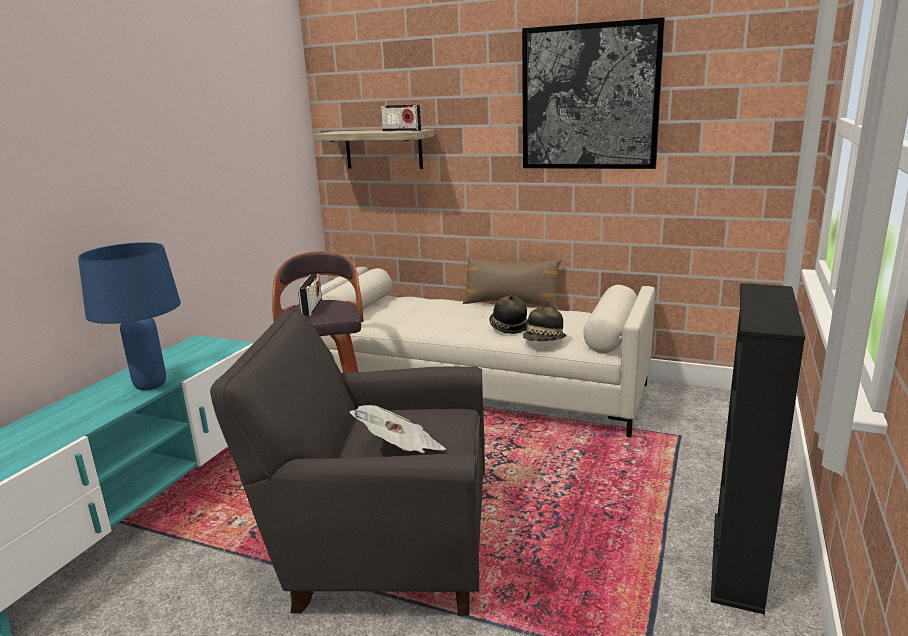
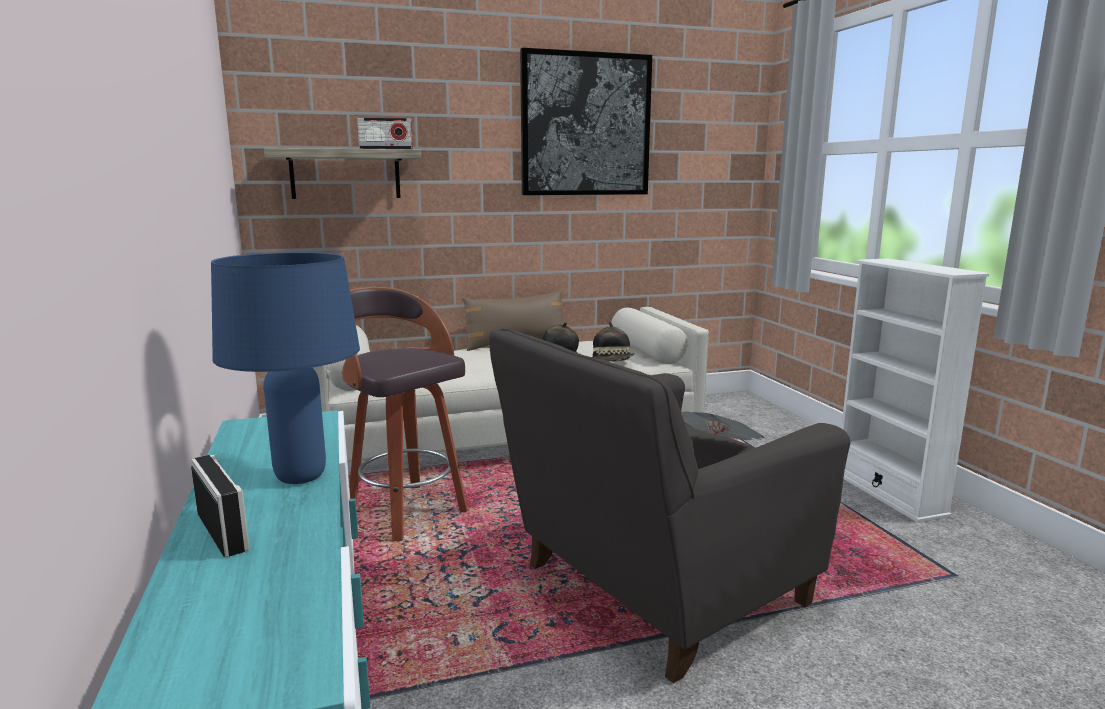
camera: 40 degrees left, 5 degrees down
(312, 307) = (390, 356): radio -> radio (222, 531)
(737, 561) = (888, 493): black bookcase -> white bookcase

